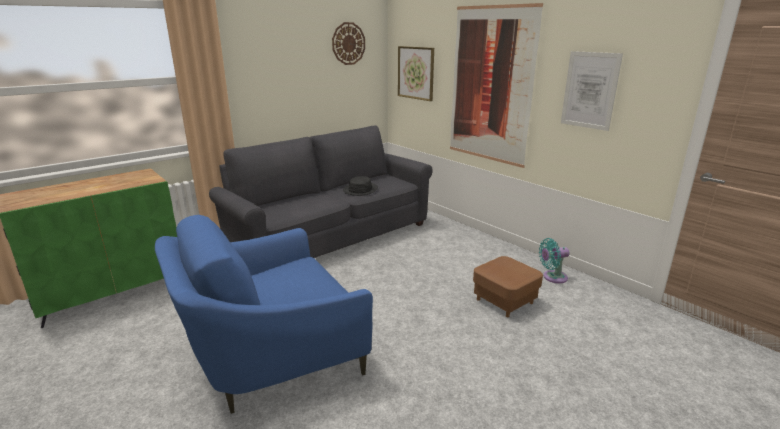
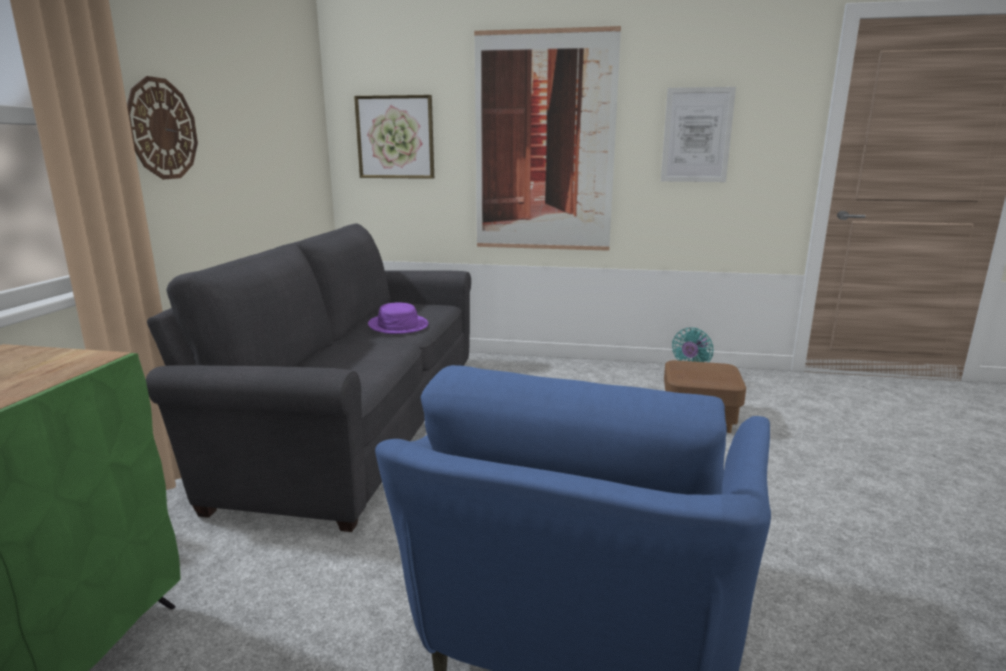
camera: 40 degrees left, 5 degrees down
(348, 43) = (284, 84): wall clock -> wall clock (162, 129)
(360, 189) = (398, 325): black hat -> purple hat

